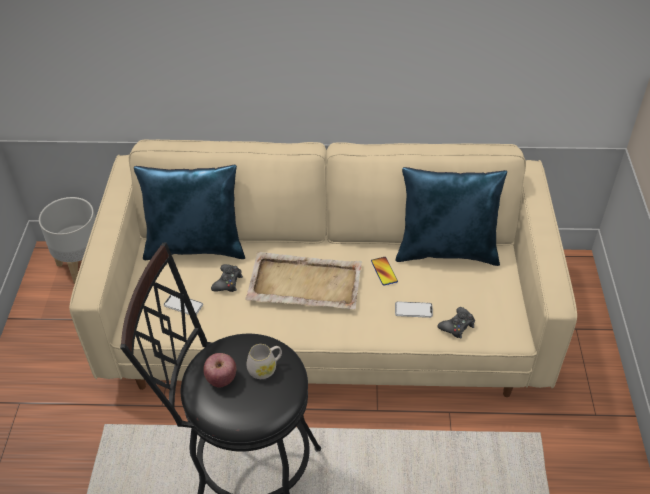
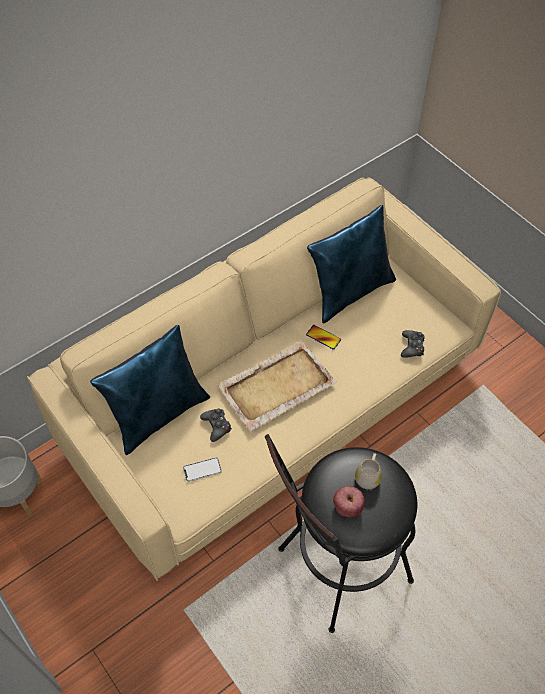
camera: 40 degrees left, 10 degrees up
(413, 310) = (373, 354): phone -> none

